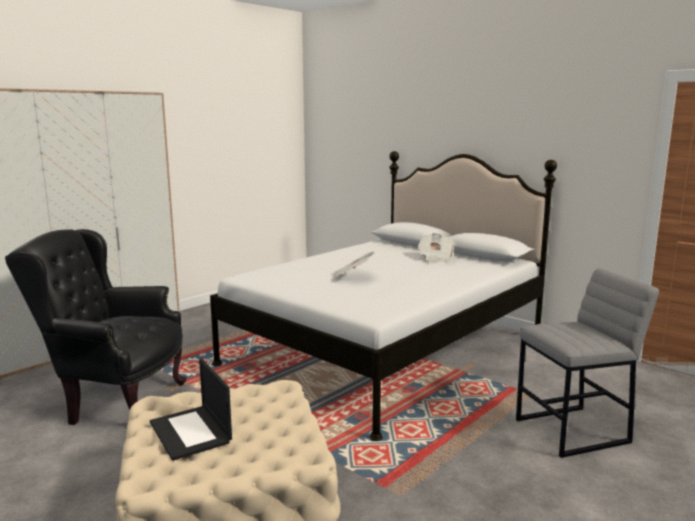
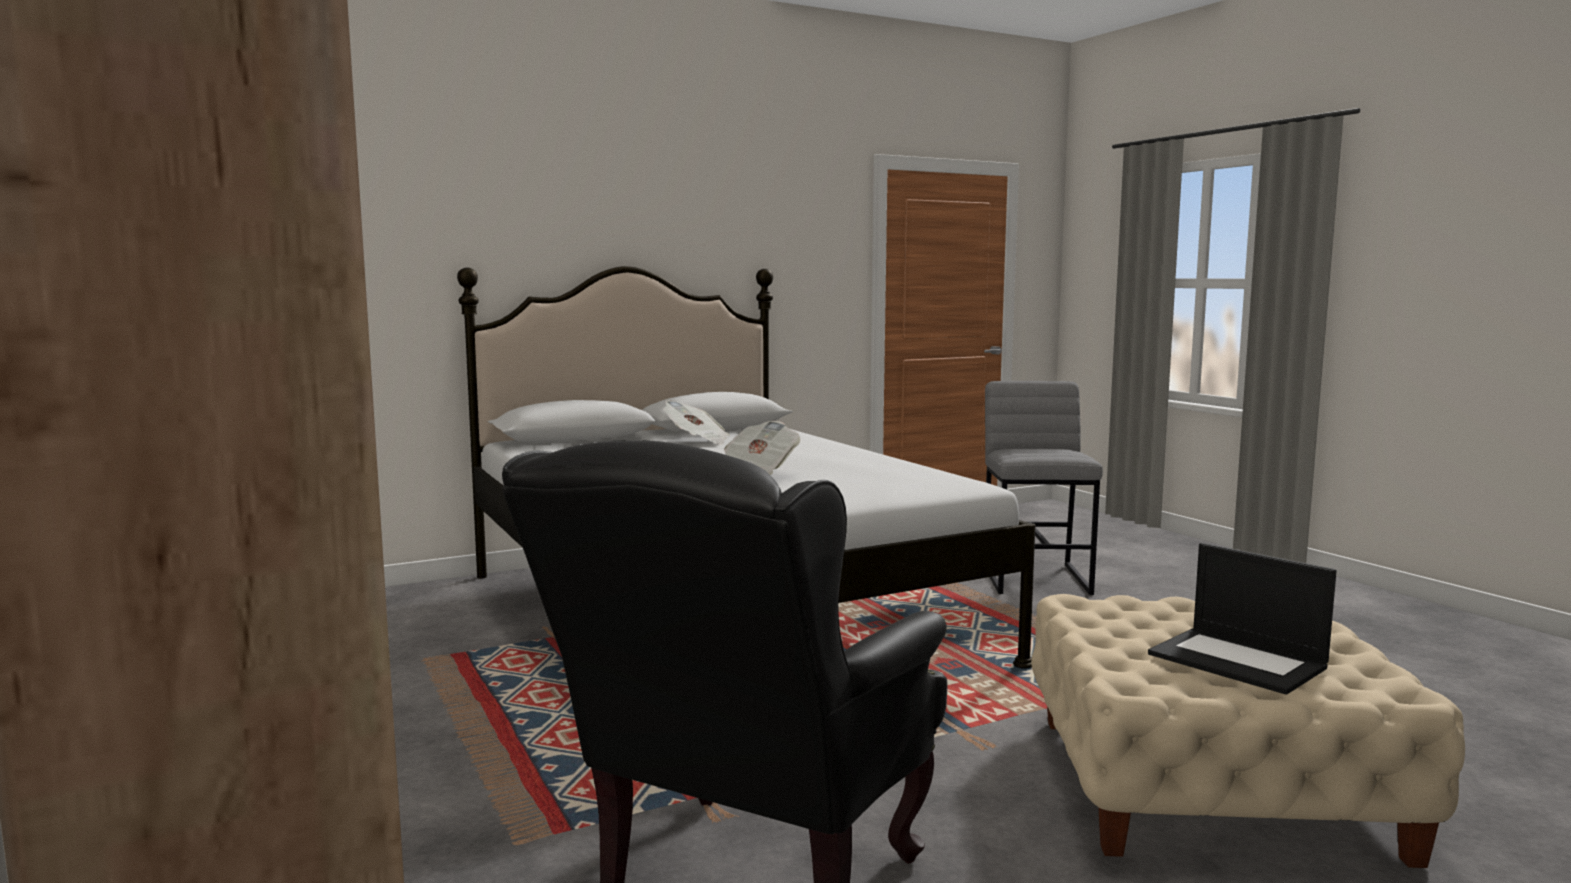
camera: 70 degrees left, 5 degrees down
(191, 432) = (1239, 661): laptop -> laptop turned 60 degrees clockwise

